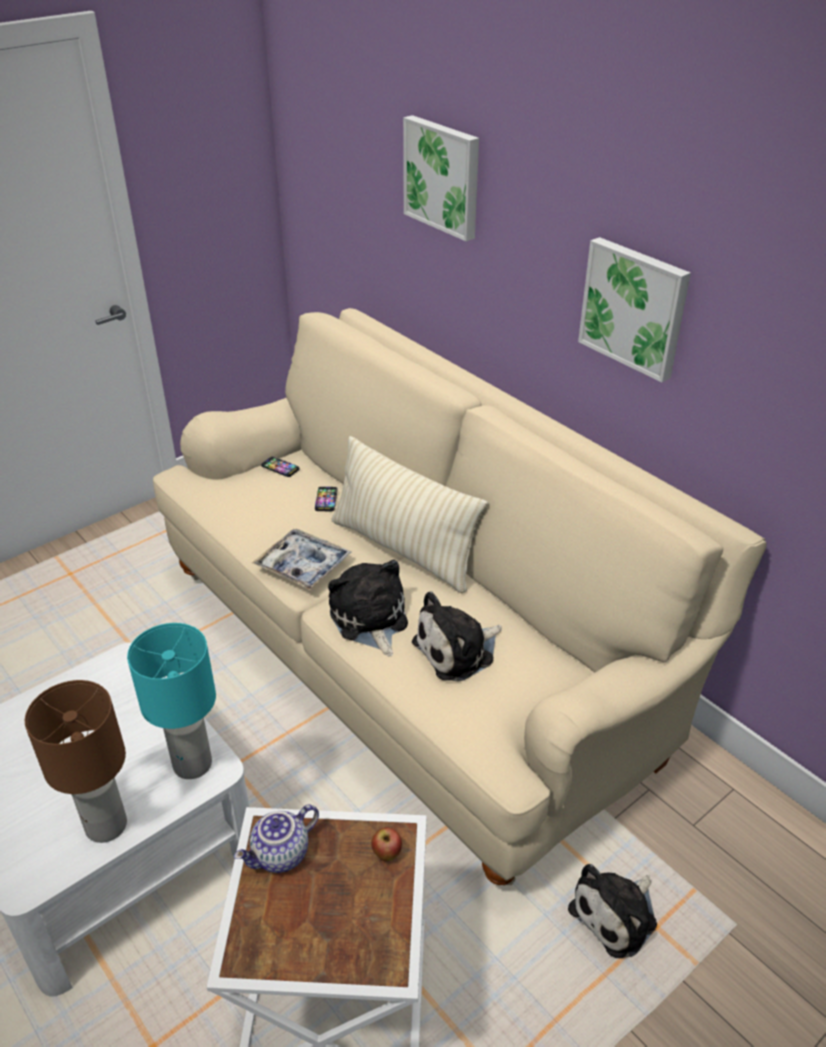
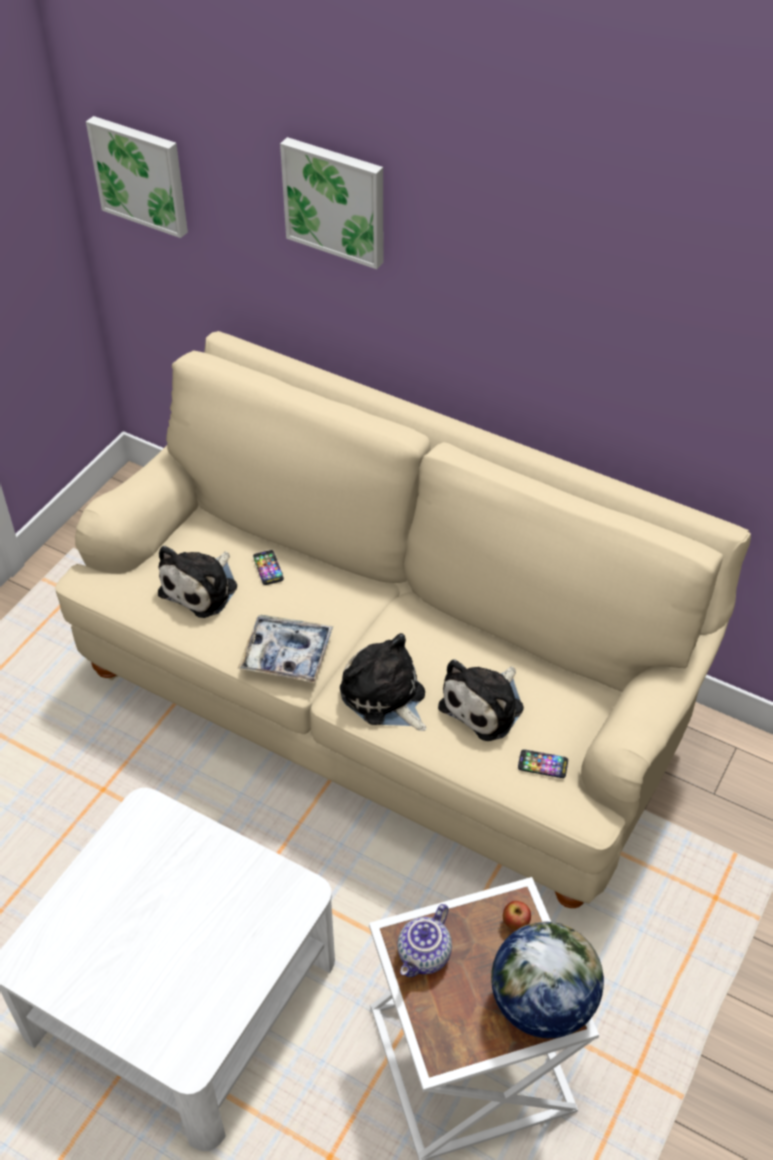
camera: 20 degrees left, 10 degrees up
(106, 826) = (231, 983): brown table lamp -> none
(193, 765) = (279, 896): turquoise table lamp -> none
(280, 467) = (196, 540): phone -> phone (543, 764)
(372, 942) = (541, 1003): none -> globe
(403, 549) = (377, 606): beige pillow -> none
(617, 914) = (679, 898): plush toy -> plush toy (202, 588)
(635, 307) = (590, 332): picture -> picture (141, 174)

